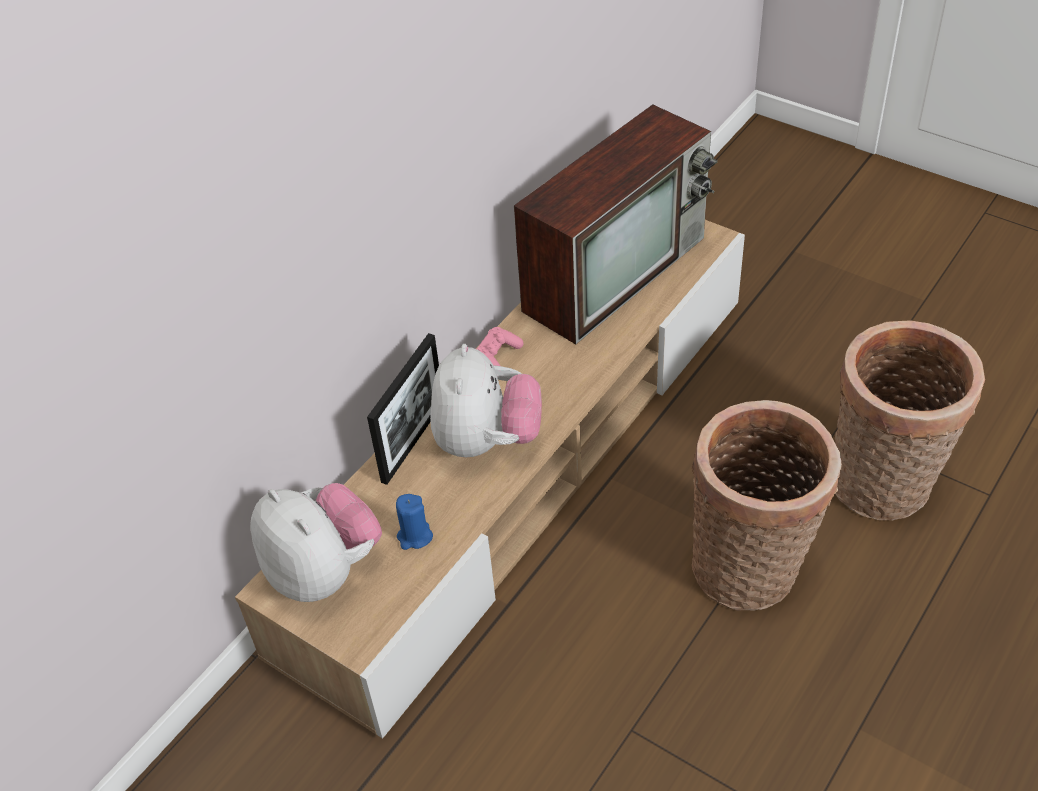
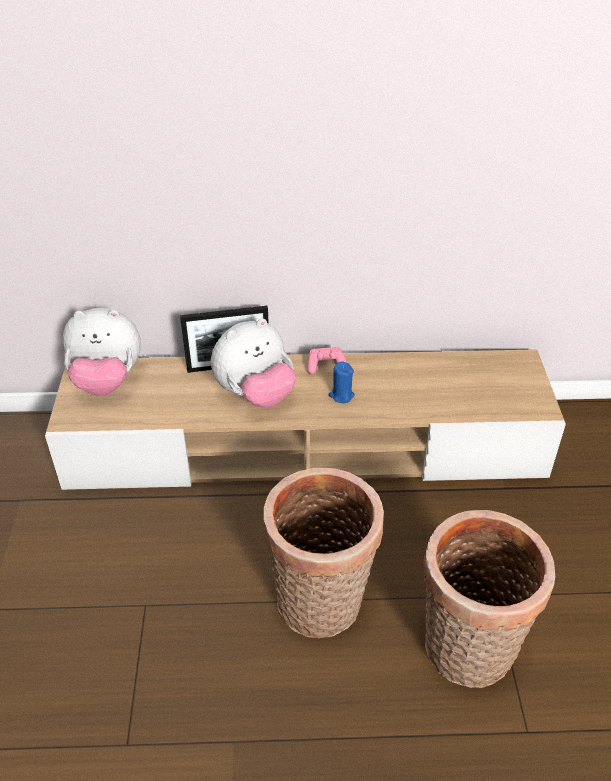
camera: 50 degrees right, 5 degrees down
(324, 571) = (107, 381): plush toy -> plush toy turned 75 degrees clockwise
(414, 536) = (158, 402): blue candle -> blue candle (341, 395)
(616, 271) = (456, 379): television -> none

